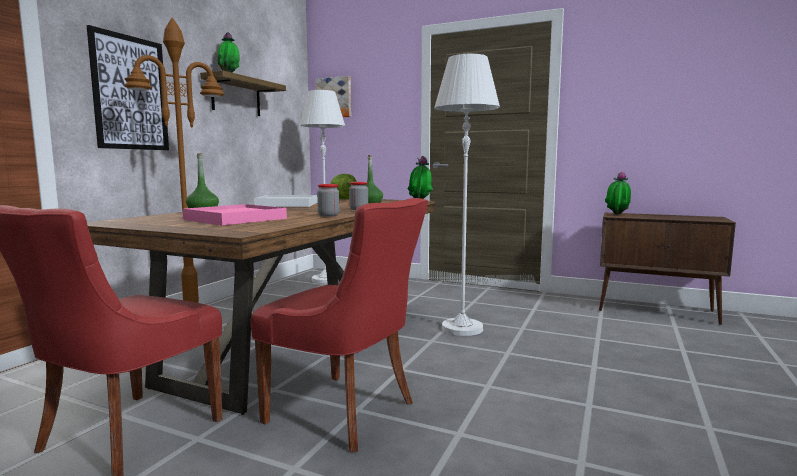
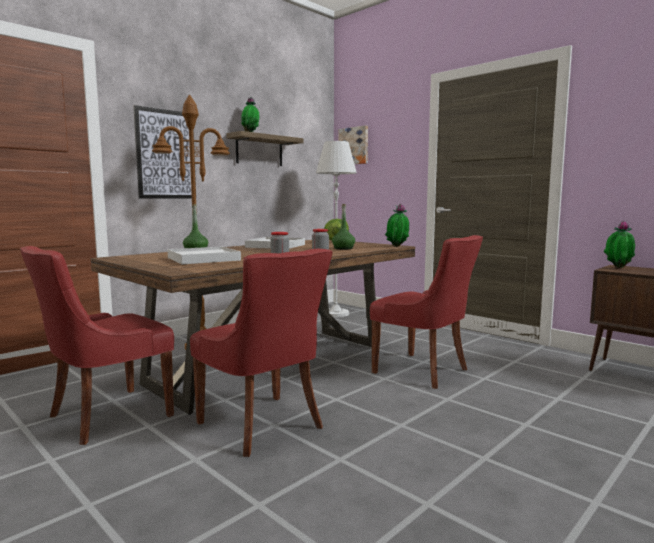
camera: 20 degrees right, 0 degrees up
(235, 219) = (203, 259): pink tray -> white tray
(462, 328) = (423, 371): white floor lamp -> red chair

